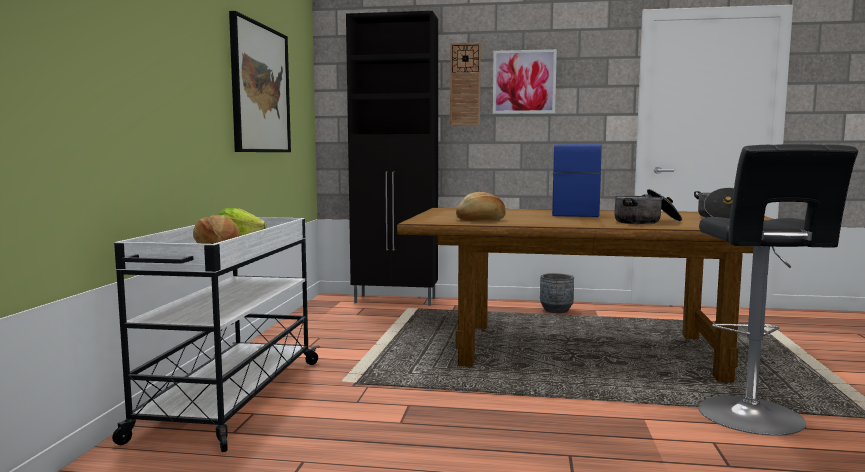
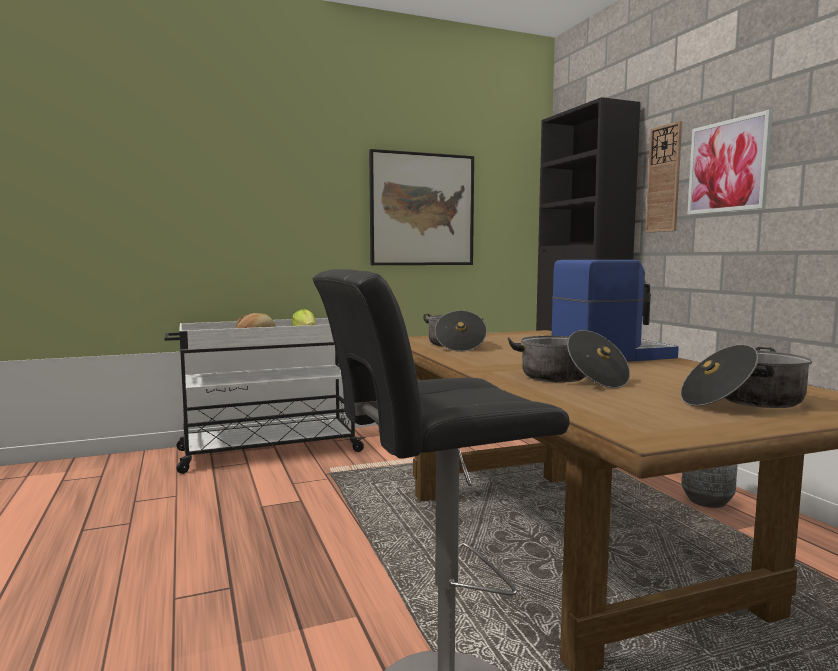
camera: 60 degrees right, 0 degrees up
(481, 220) = (454, 345): bread -> cooking pot

